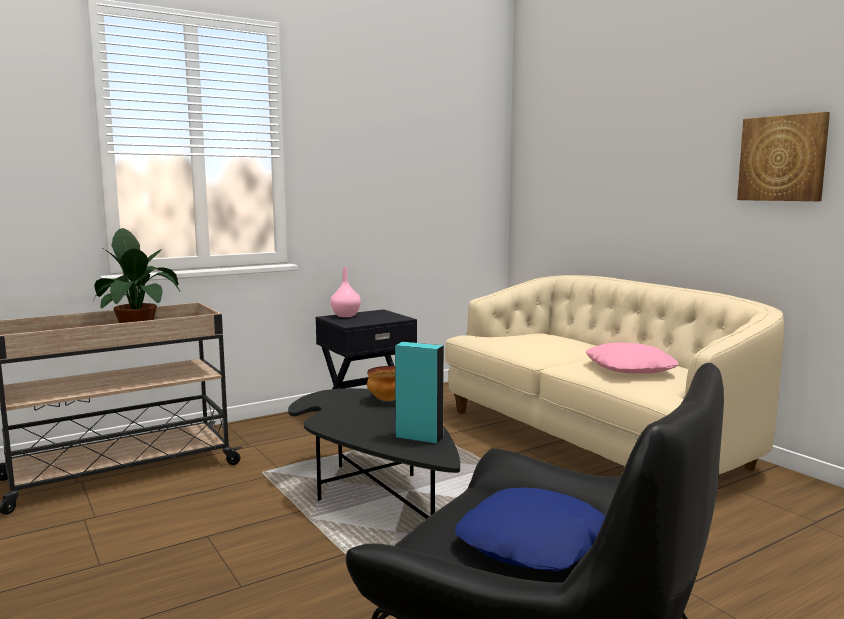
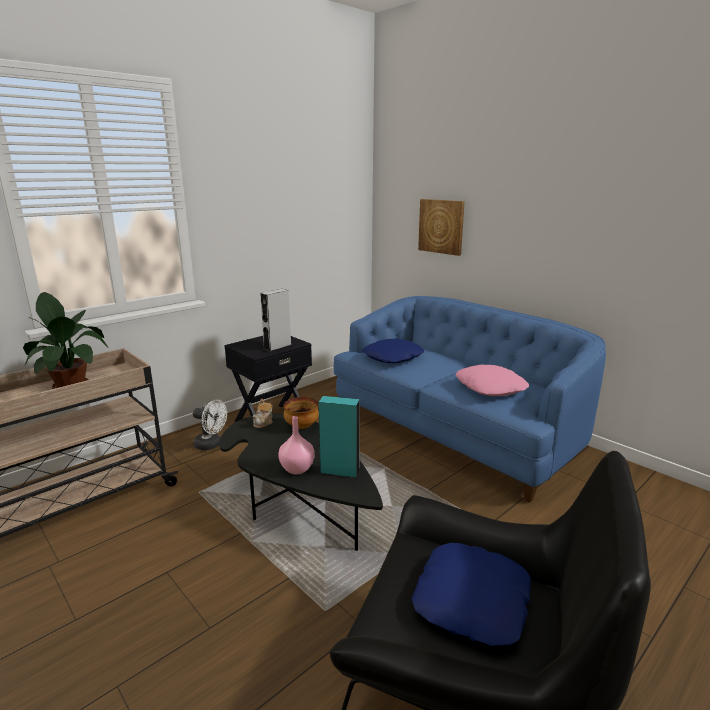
camera: 10 degrees left, 10 degrees up
(289, 433) = (211, 445): none -> white fan
(345, 395) = (263, 422): none -> teapot
(346, 315) = (250, 342): pink vase -> pink vase (298, 469)
(376, 320) = (277, 346): none -> grey speaker
(517, 340) = (393, 357): none -> blue pillow
(595, 440) = (455, 432): beige sofa -> blue sofa
(783, 158) = (609, 217): picture -> picture (441, 226)

